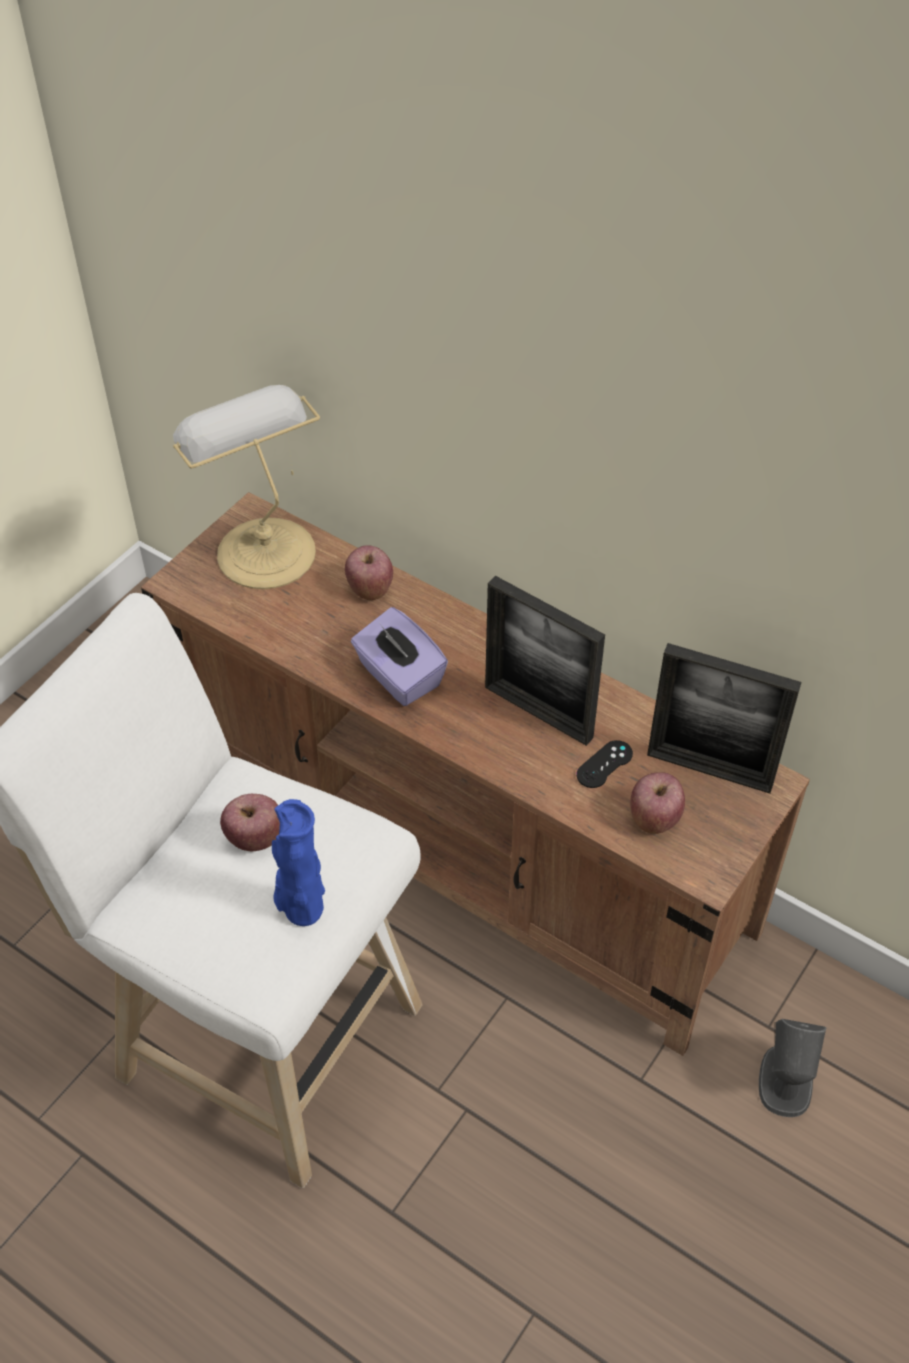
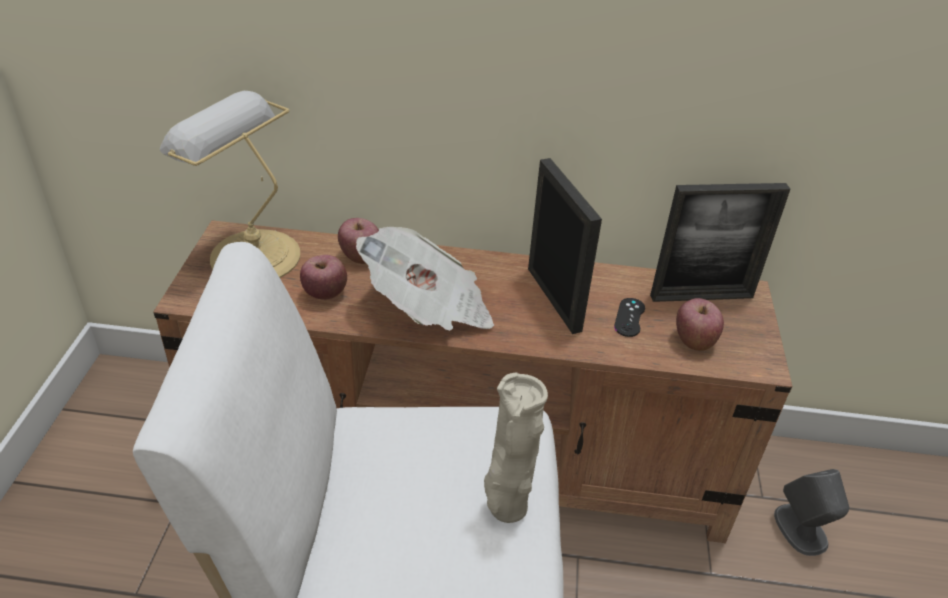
camera: 30 degrees left, 10 degrees down
(255, 838) = (416, 463): apple -> apple (325, 293)
(302, 911) = (506, 508): blue vase -> beige vase
(399, 676) = (428, 308): purple tissue box -> newspaper
(538, 712) = (554, 299): picture frame -> picture frame turned 120 degrees counterclockwise

